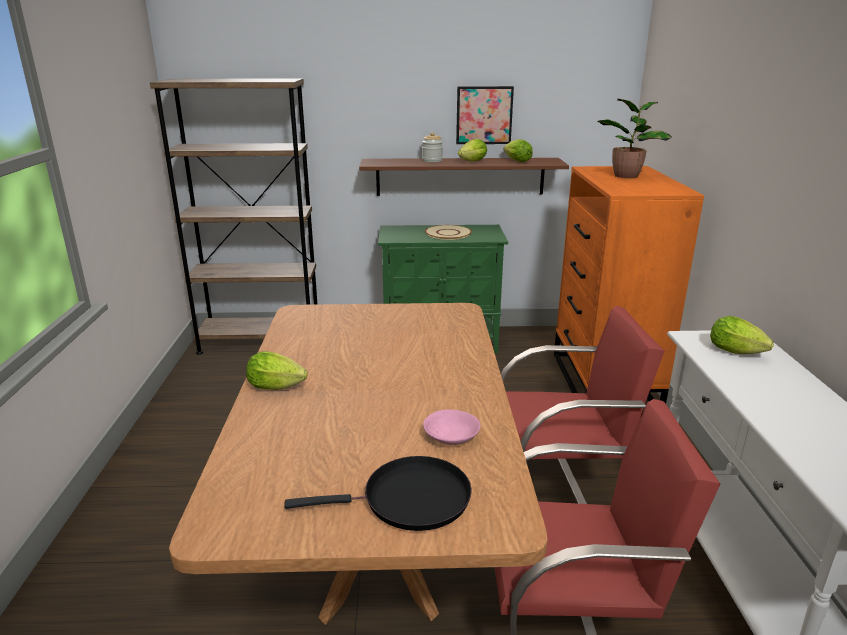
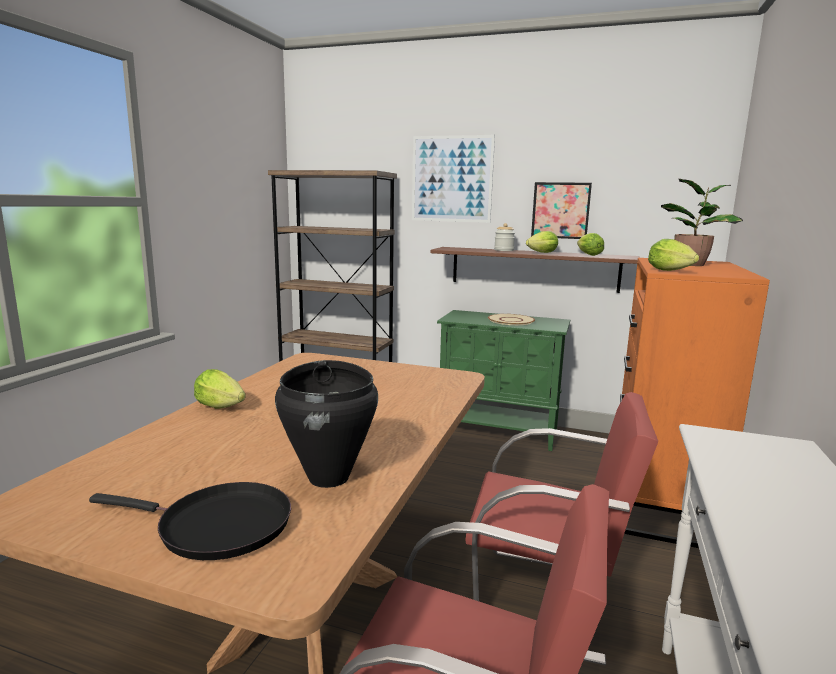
camera: 20 degrees right, 10 degrees down
(367, 84) = (451, 179): none -> picture
(451, 436) = (329, 477): pink bowl -> black cooking pot
(738, 352) = (762, 459): lettuce -> lettuce (672, 271)

